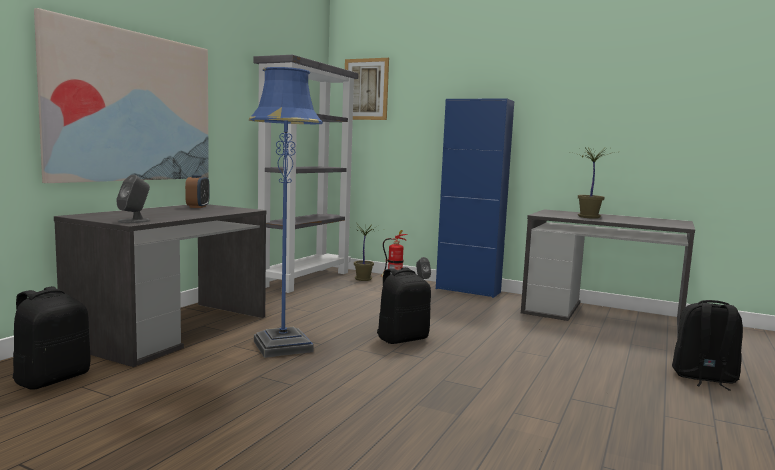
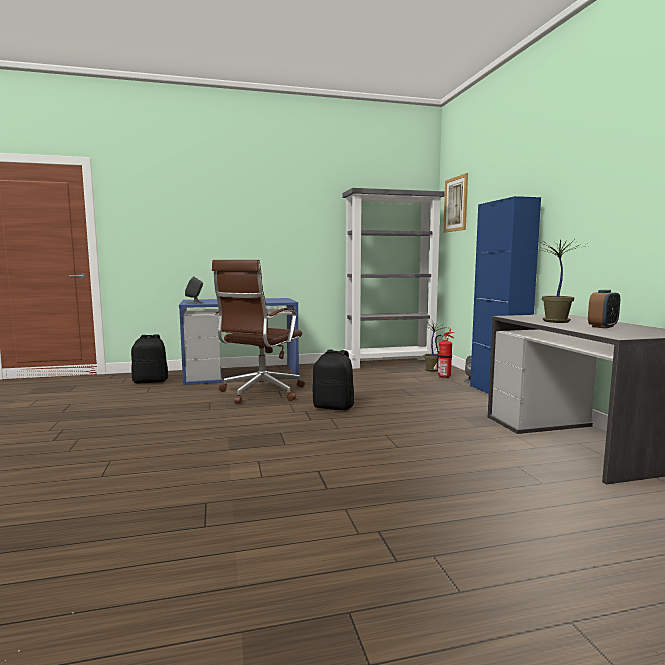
camera: 50 degrees right, 0 degrees up
(133, 107) = (238, 237): picture -> none
(172, 330) = (241, 374): grey desk -> blue desk
(198, 207) = (272, 299): alarm clock -> alarm clock (602, 326)
(282, 346) = (260, 393): blue floor lamp -> brown office chair
(703, 378) = (491, 512): black backpack -> none

